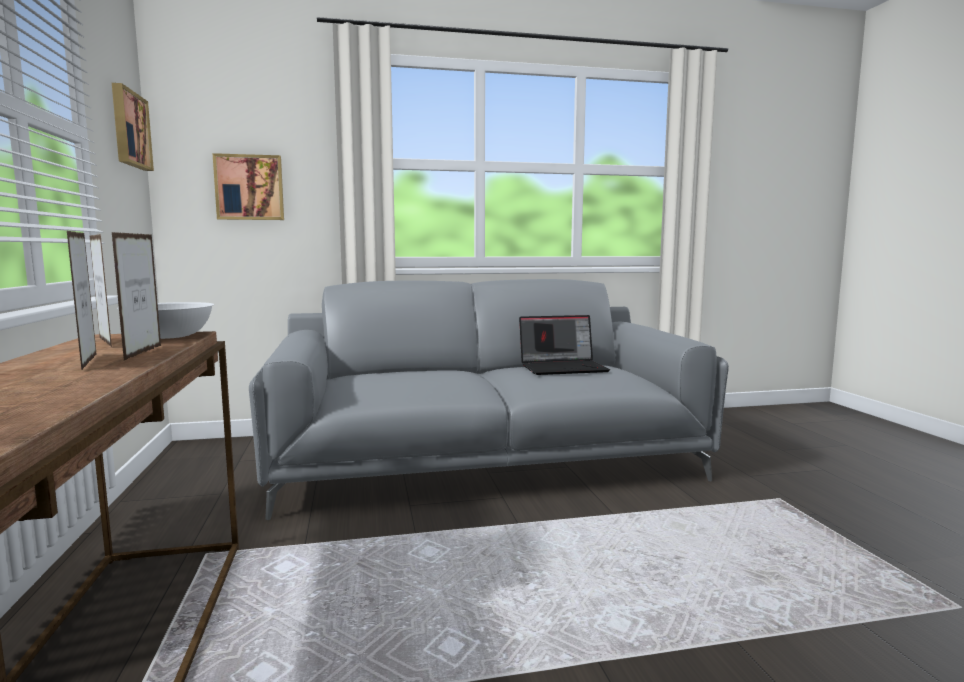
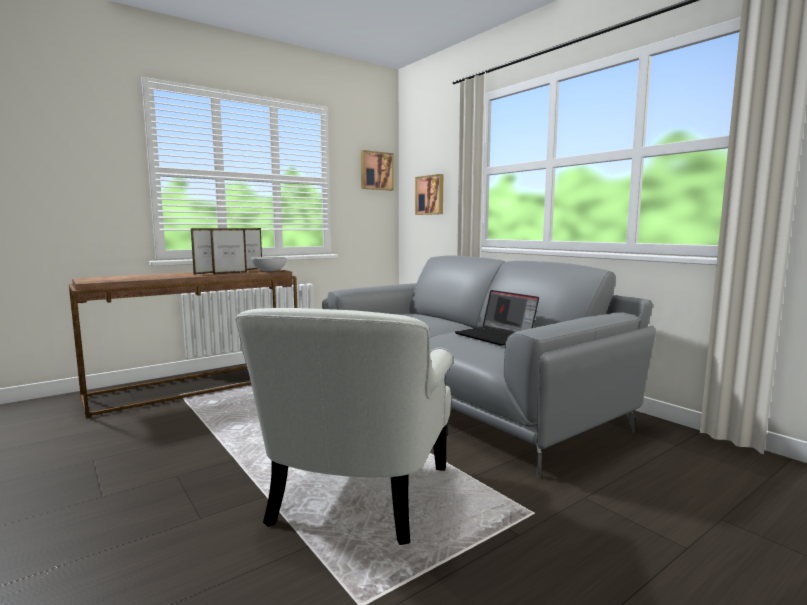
camera: 65 degrees right, 0 degrees up
(741, 573) = (356, 496): none -> white armchair

